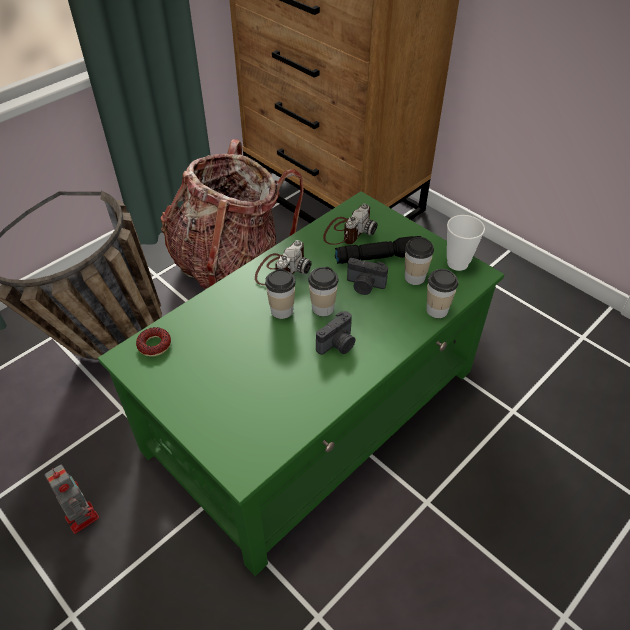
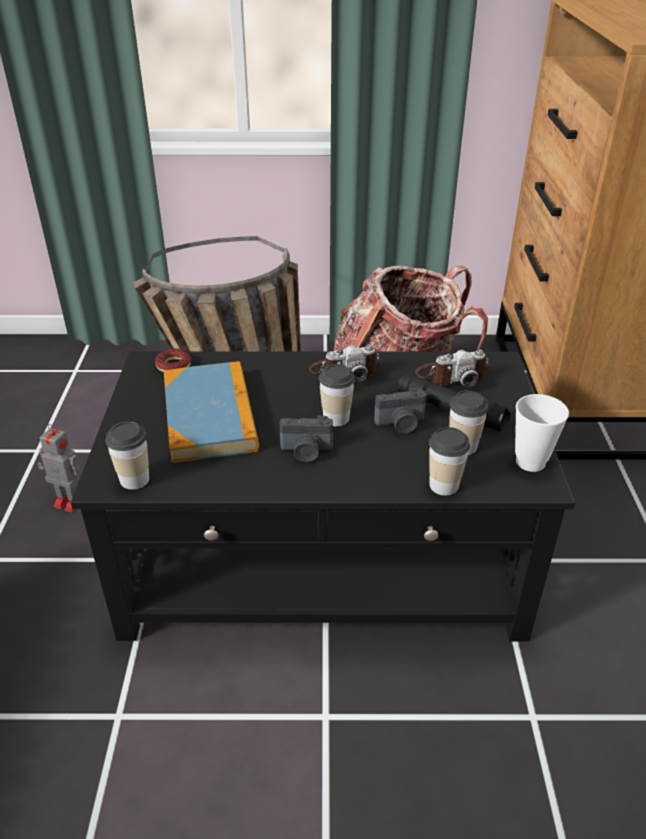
camera: 45 degrees right, 10 degrees down
(81, 516) = (69, 500): toy robot -> toy robot turned 75 degrees counterclockwise
(240, 364) = (210, 415): none -> book
(282, 310) = (299, 399): cup -> cup (134, 479)
(315, 409) = (325, 556): green coffee table -> black coffee table
(364, 286) = (401, 424): camera -> camera turned 75 degrees counterclockwise

